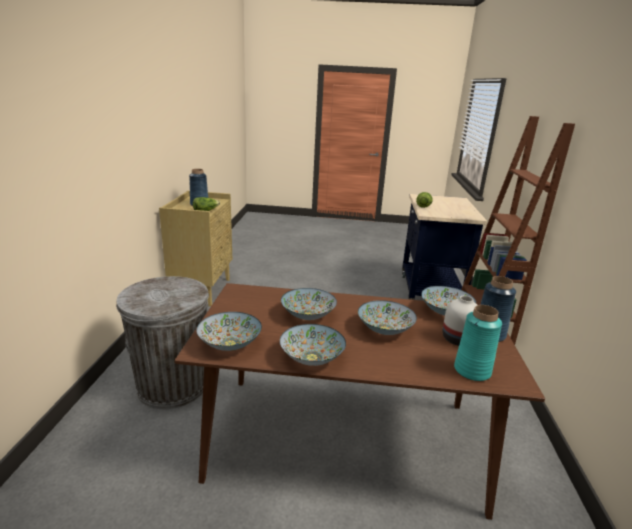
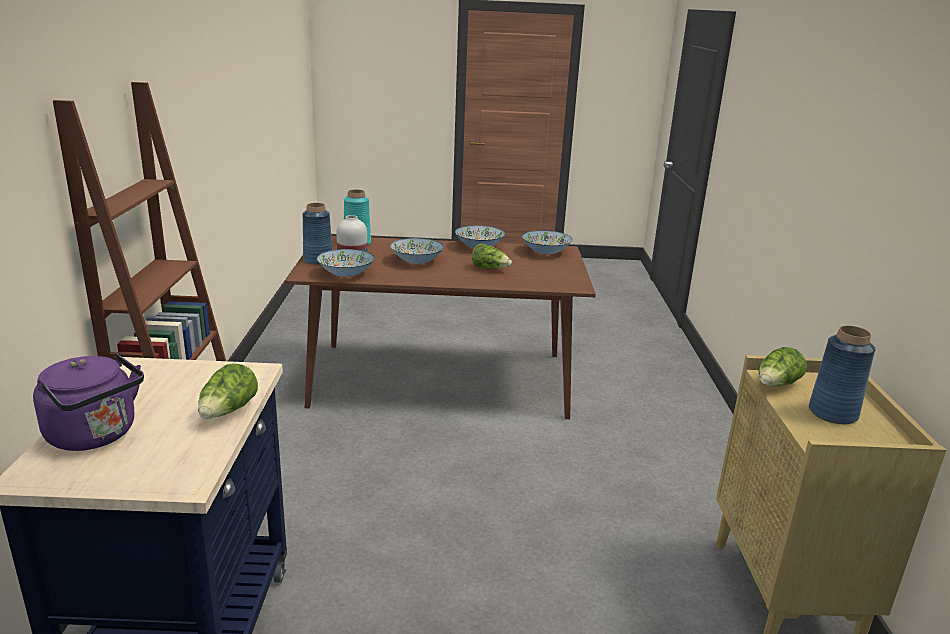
camera: 175 degrees right, 0 degrees up
(172, 385) = (643, 413): grey trash can -> none
(308, 315) = (490, 268): bowl -> lettuce
(456, 203) = (96, 436): none -> purple kettle

